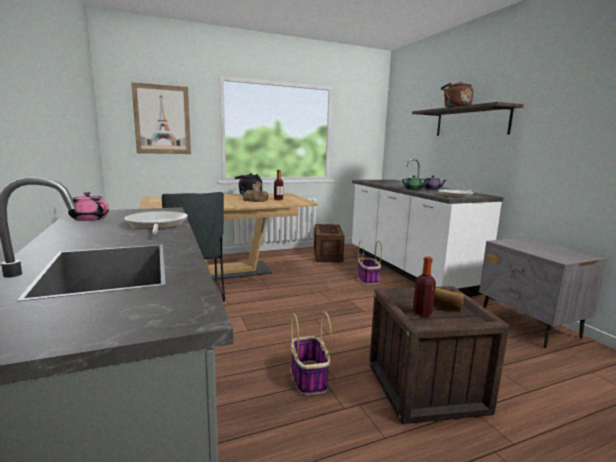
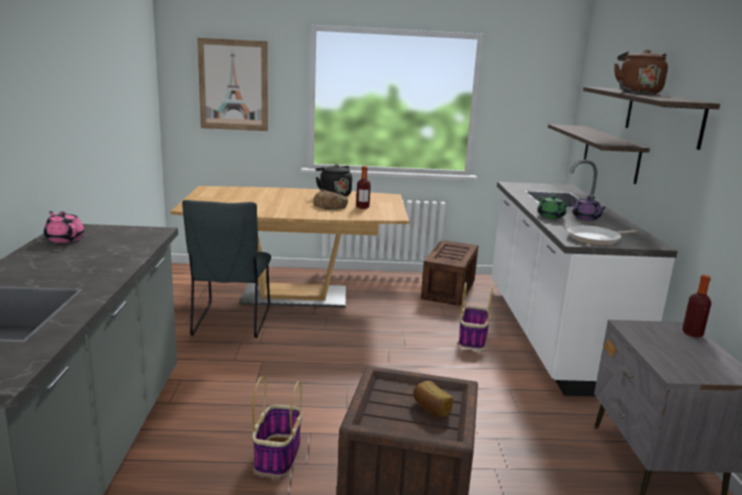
camera: 20 degrees right, 5 degrees up
(156, 225) = (113, 257): frying pan -> none
(422, 313) = (389, 410): bottle -> bottle (692, 333)
(425, 153) = (610, 153): none -> shelf

